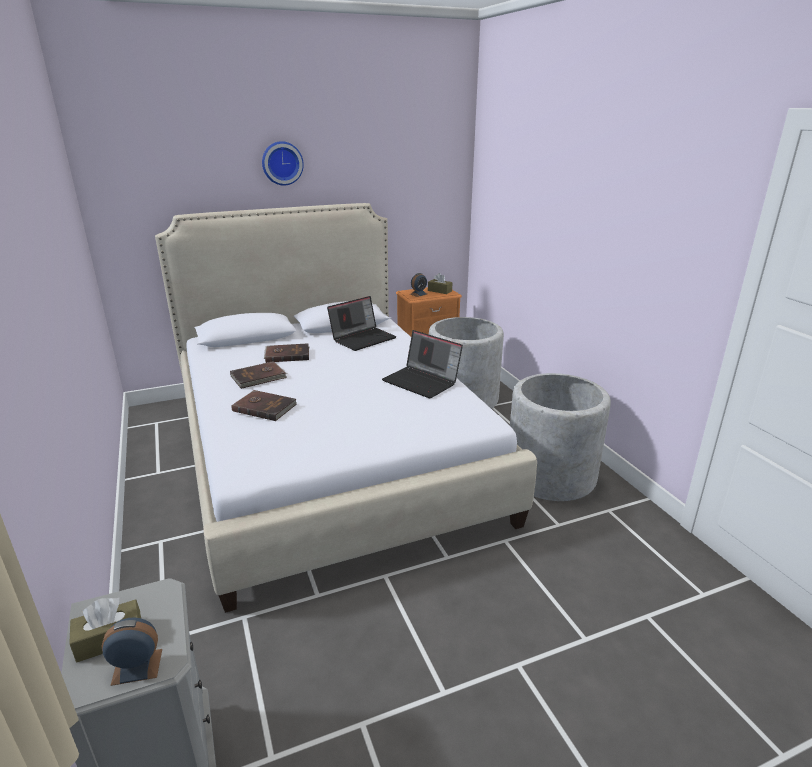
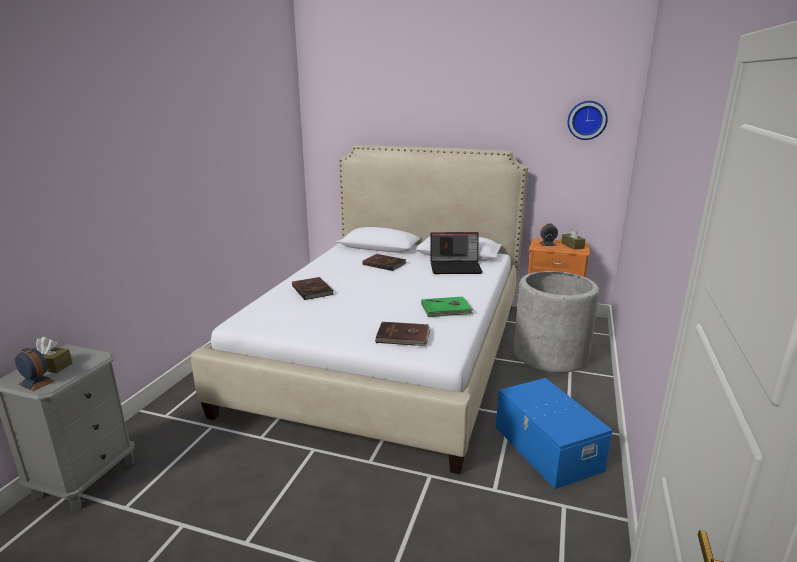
camera: 40 degrees right, 5 degrees down
(259, 377) = (342, 272): brown book -> brown book (403, 337)
(282, 163) = (442, 111): wall clock -> wall clock (587, 120)
(422, 381) = (446, 309): laptop -> green book
(550, 475) = (546, 449): grey planter -> blue storage box

